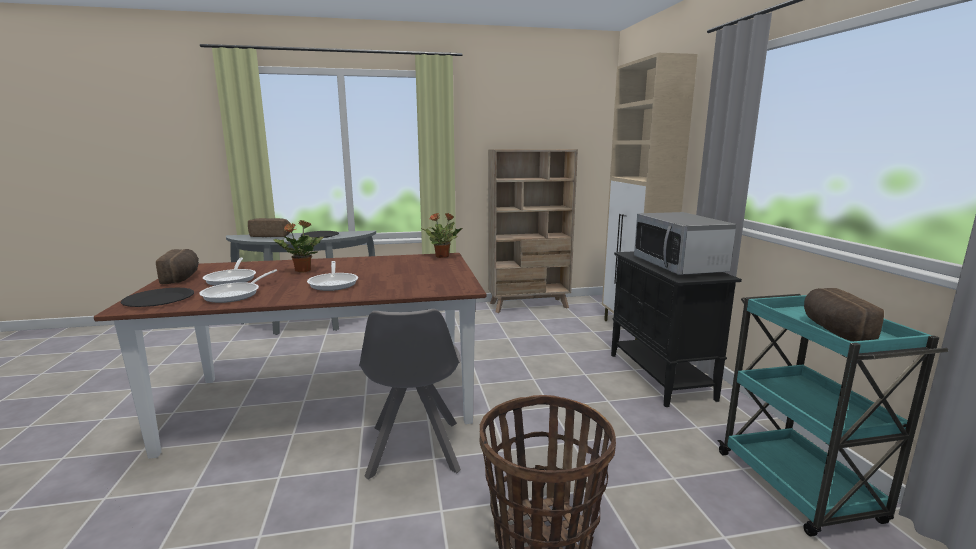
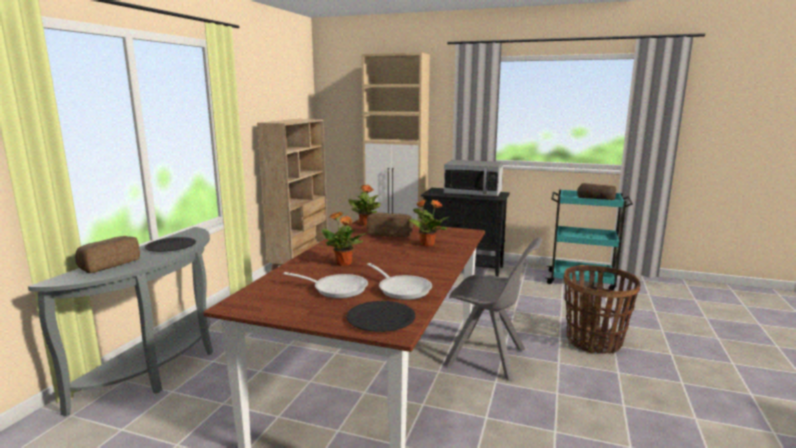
camera: 60 degrees left, 0 degrees up
(182, 277) = (290, 309): bread -> bread (390, 234)
(334, 283) = (409, 258): frying pan -> none
(390, 282) = (427, 244): none -> potted plant

